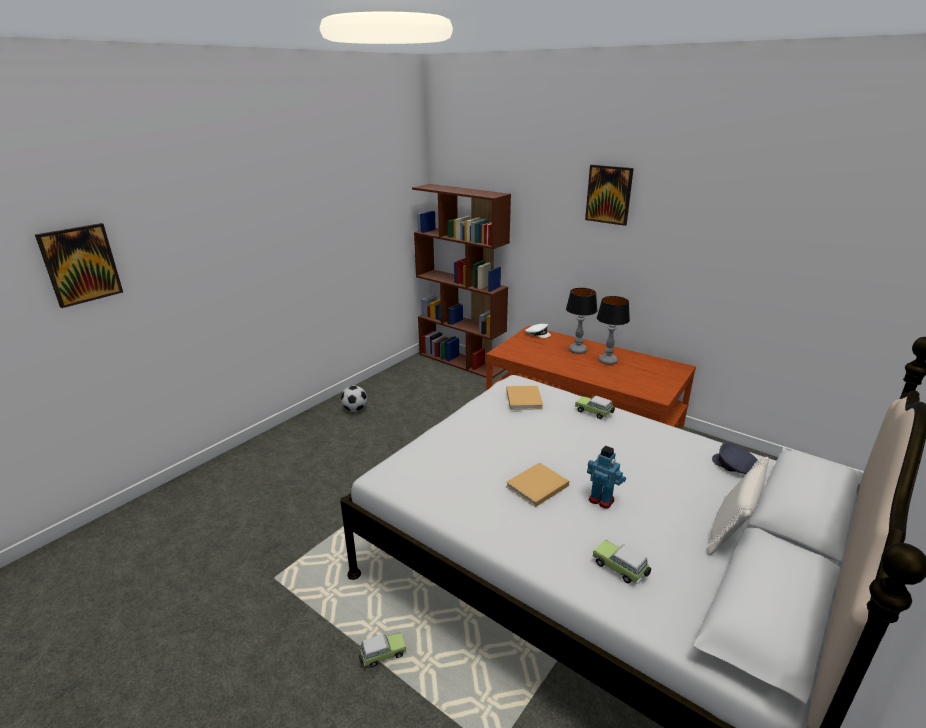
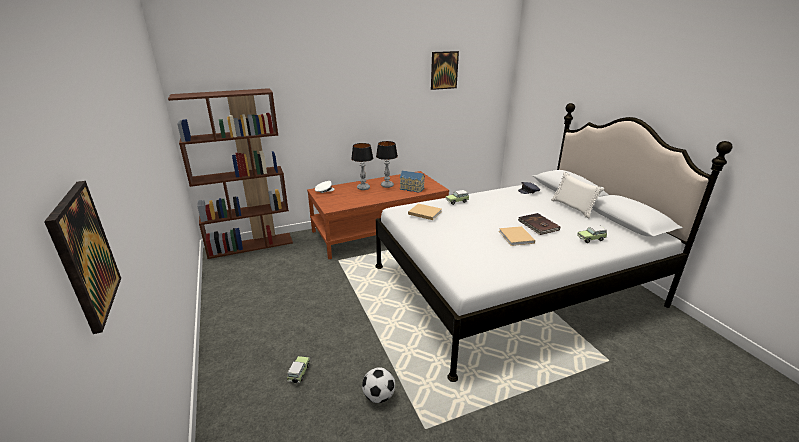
camera: 60 degrees left, 0 degrees up
(355, 409) = (242, 318): football -> football (378, 396)
(382, 655) = (530, 385): toy car -> toy car (299, 374)
(601, 500) = (538, 225): toy robot -> brown book
(609, 194) = (351, 75): picture -> picture (444, 70)
(624, 379) = (411, 189): none -> toy house

